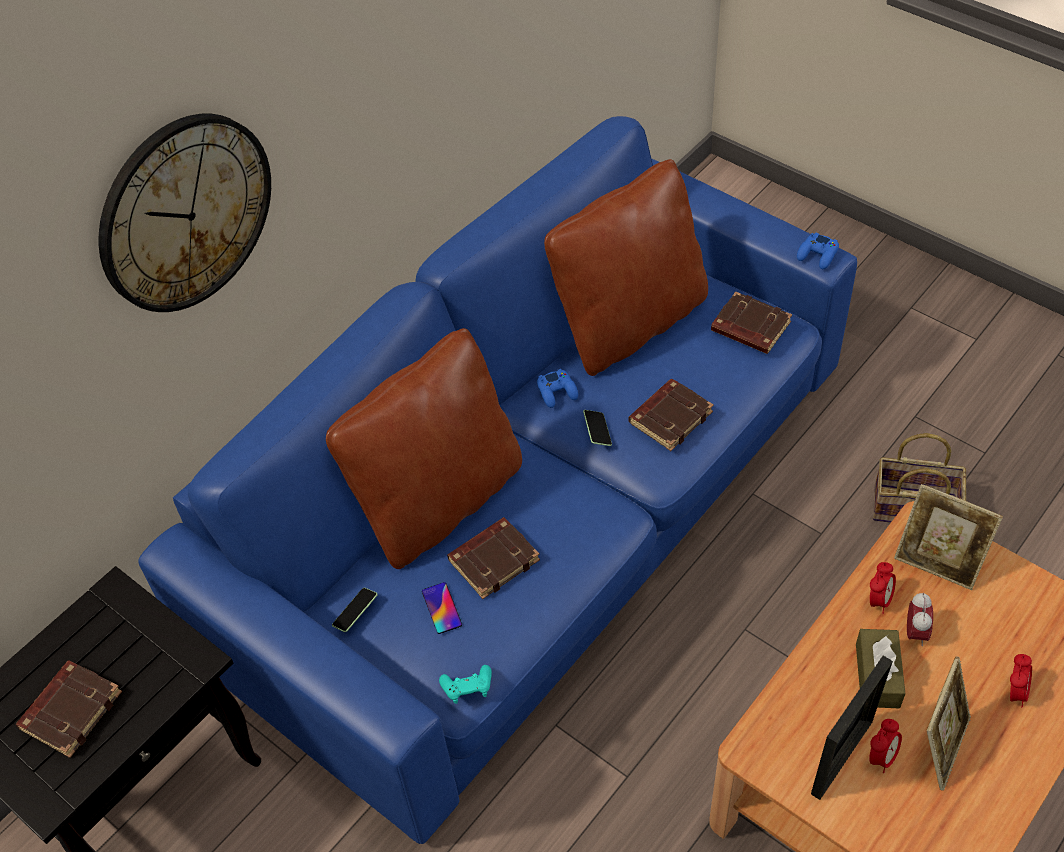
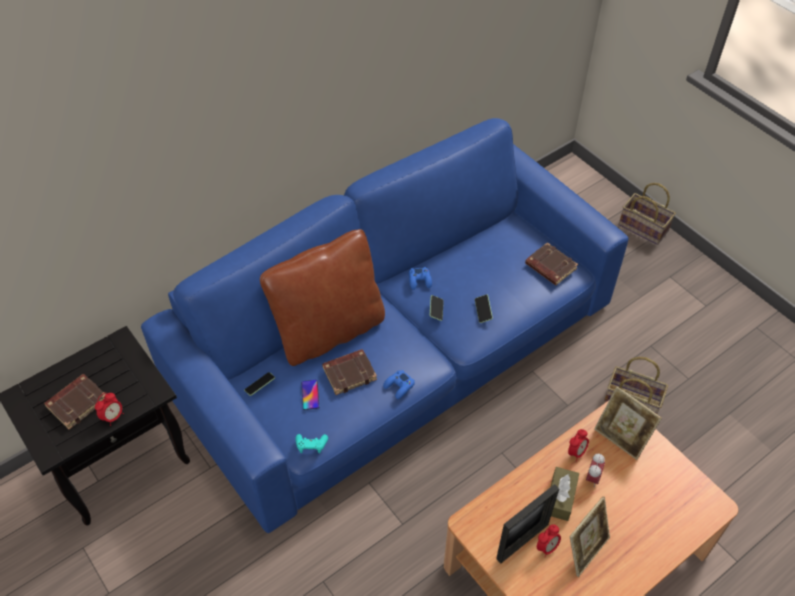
camera: 10 degrees right, 0 degrees up
(185, 213) = (200, 127): wall clock -> none
(629, 323) = (477, 248): brown pillow -> none
(670, 417) = (483, 311): brown book -> phone
(817, 255) = (603, 230): blue game controller -> blue game controller (399, 386)
(852, 243) = (644, 228): none -> basket
(1014, 692) = (643, 529): alarm clock -> alarm clock (113, 417)

